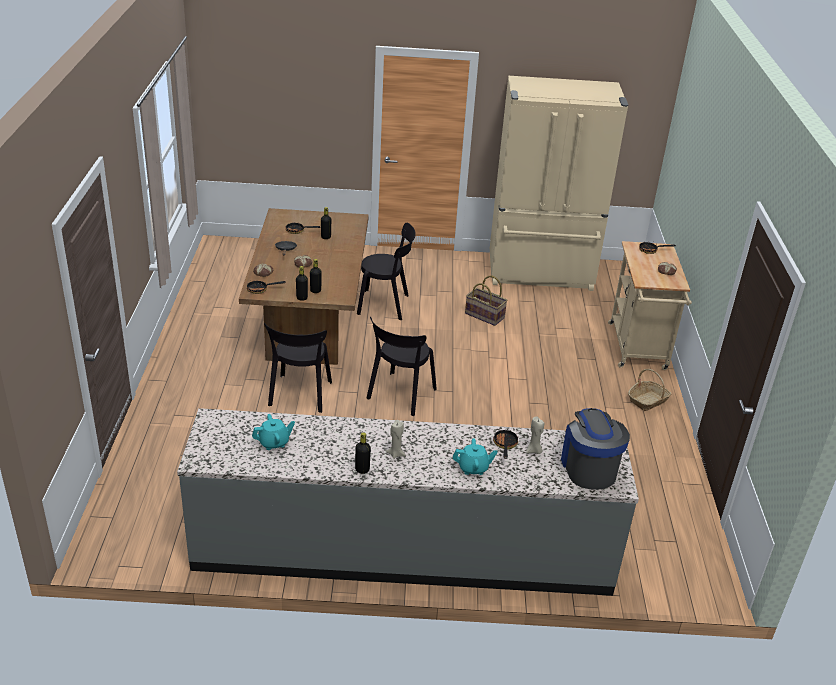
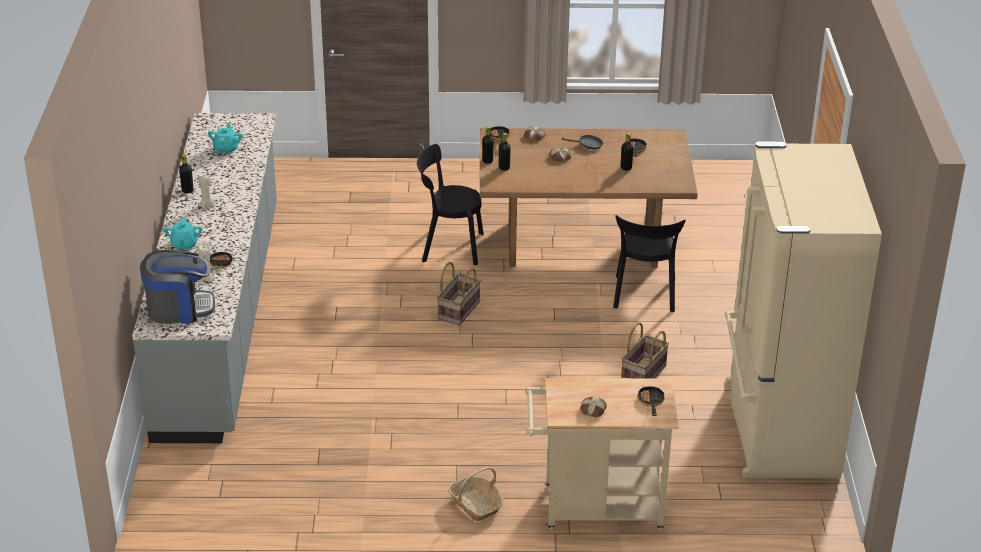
camera: 90 degrees right, 0 degrees up
(274, 442) = (226, 149): turquoise teapot -> turquoise teapot turned 150 degrees counterclockwise
(400, 395) = (458, 310): black chair -> basket

